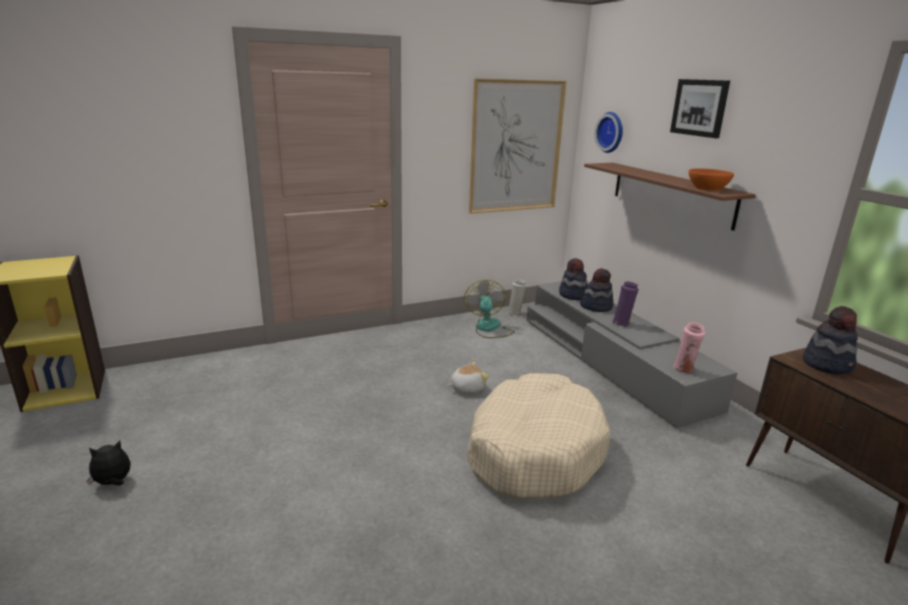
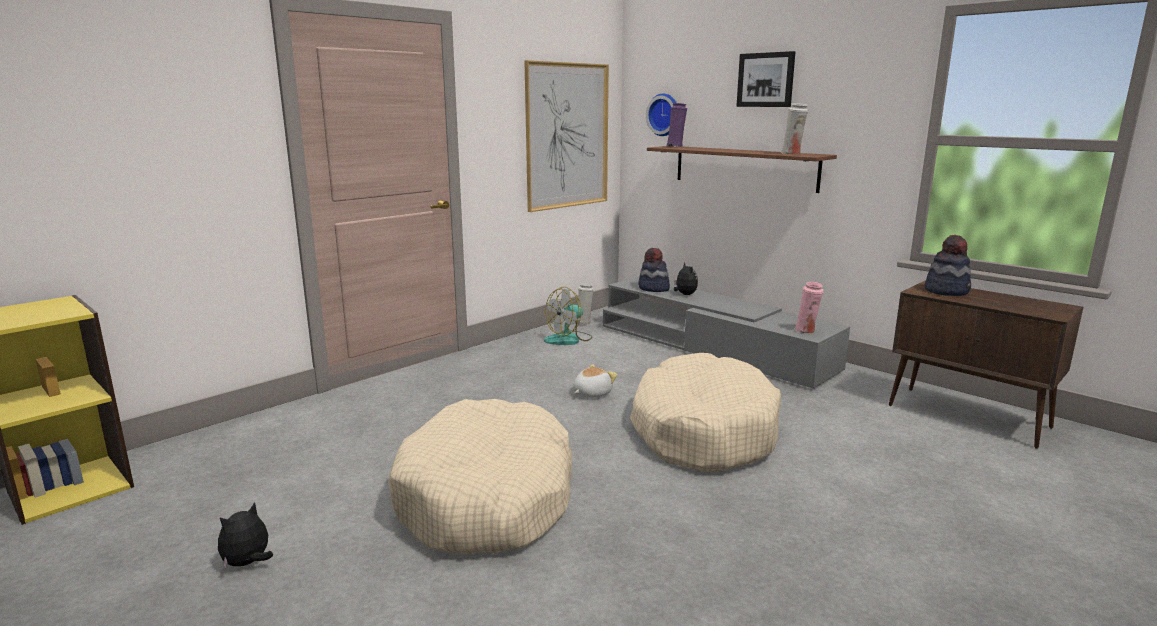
camera: 20 degrees left, 5 degrees down
(308, 471) = (487, 498): none -> beige dog bed
(489, 328) = (569, 339): fan -> fan turned 105 degrees counterclockwise
(596, 306) = (684, 294): hat -> plush toy
(622, 323) = (721, 304): purple vase -> purple vase (675, 147)
(708, 188) = (792, 154): orange bowl -> white vase

